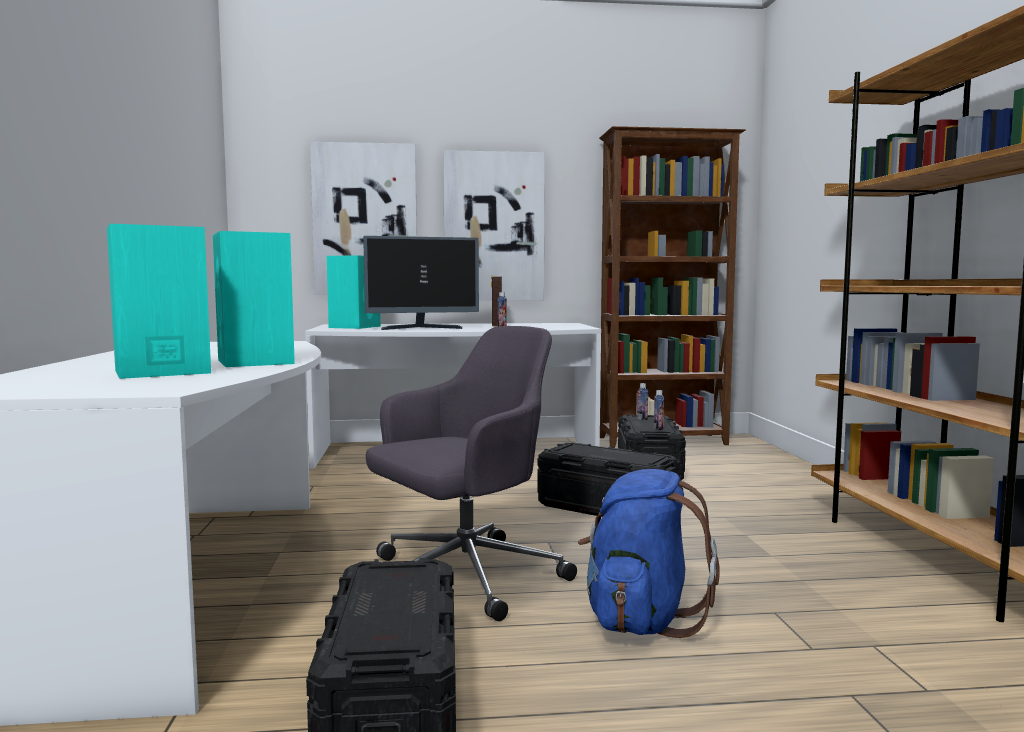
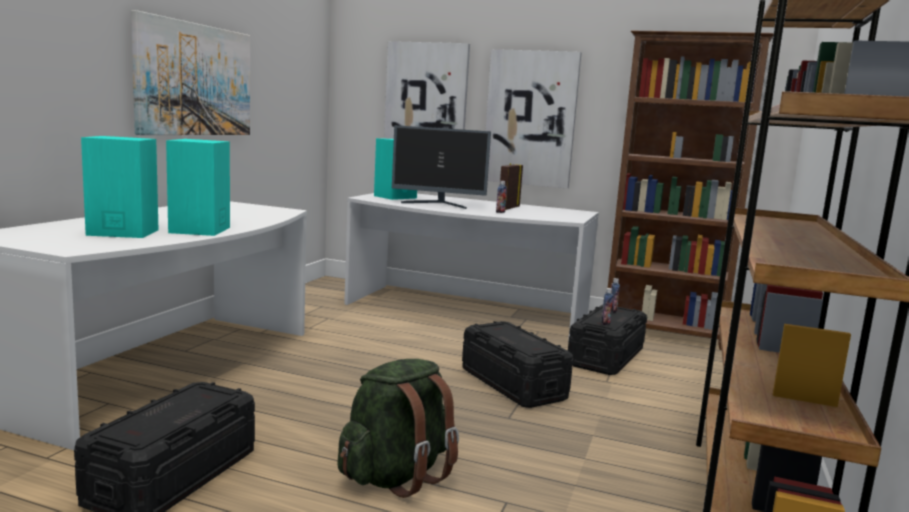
camera: 25 degrees right, 5 degrees up
(125, 172) = (195, 80): none -> picture
(463, 577) = (326, 411): grey office chair -> none
(640, 619) = (397, 476): blue backpack -> green backpack

